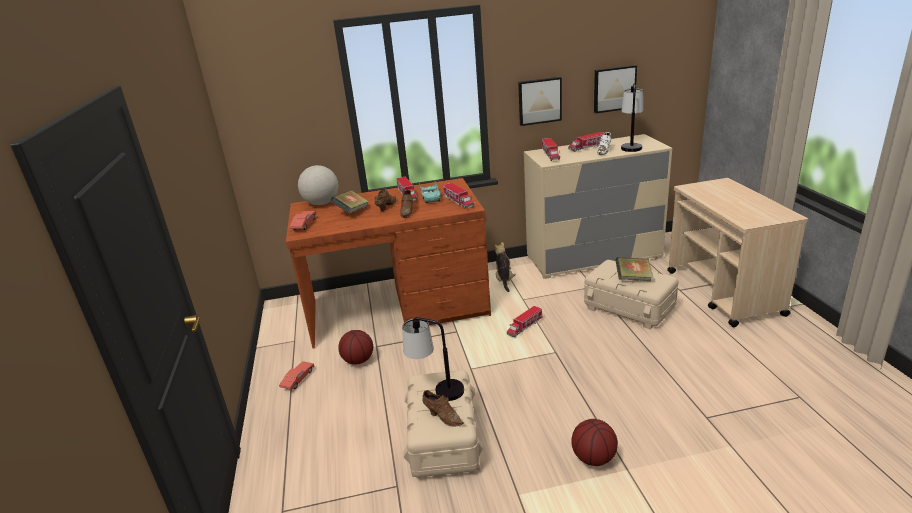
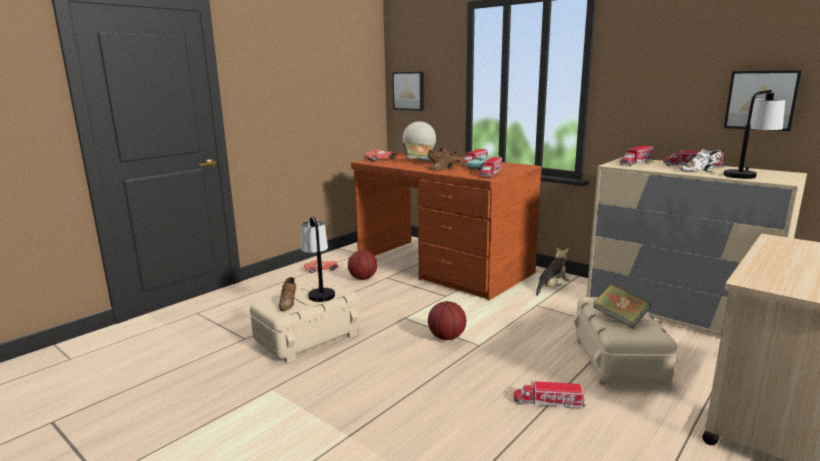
camera: 50 degrees right, 10 degrees down
(524, 327) = (495, 319): toy truck -> toy truck (548, 402)
(539, 101) = (651, 101): picture -> picture (409, 91)
(593, 458) = (348, 412): basketball -> basketball (447, 337)

